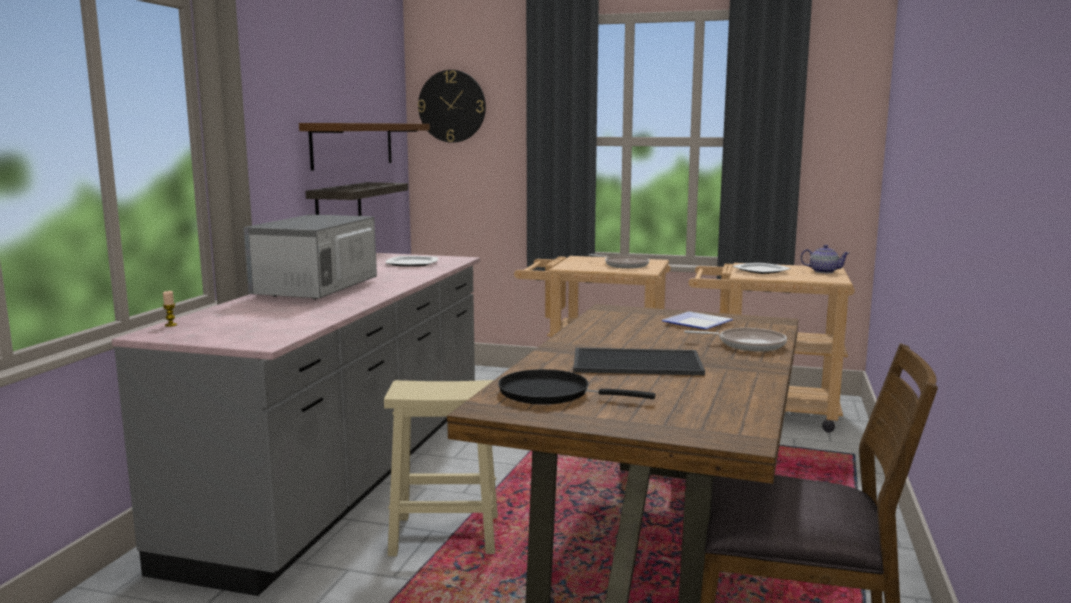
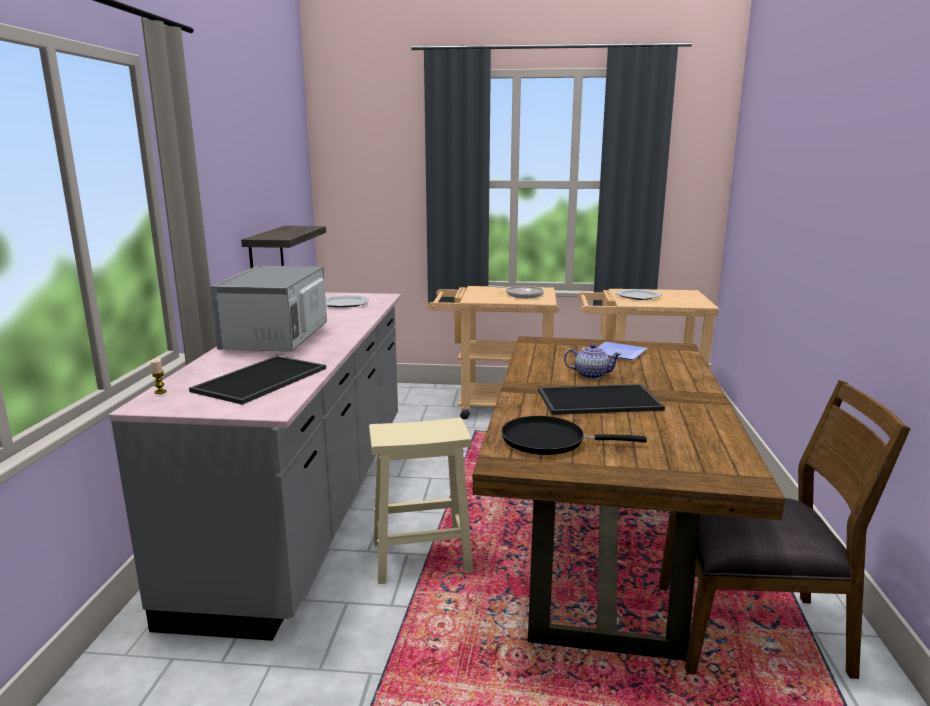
camera: 10 degrees left, 5 degrees up
(274, 320) = (261, 380): none -> tray
(353, 145) = (274, 191): brown shelf -> none
(452, 106) = (353, 152): wall clock -> none
(747, 345) = (675, 374): frying pan -> none
(823, 271) = (687, 295): teapot -> teapot (591, 375)

